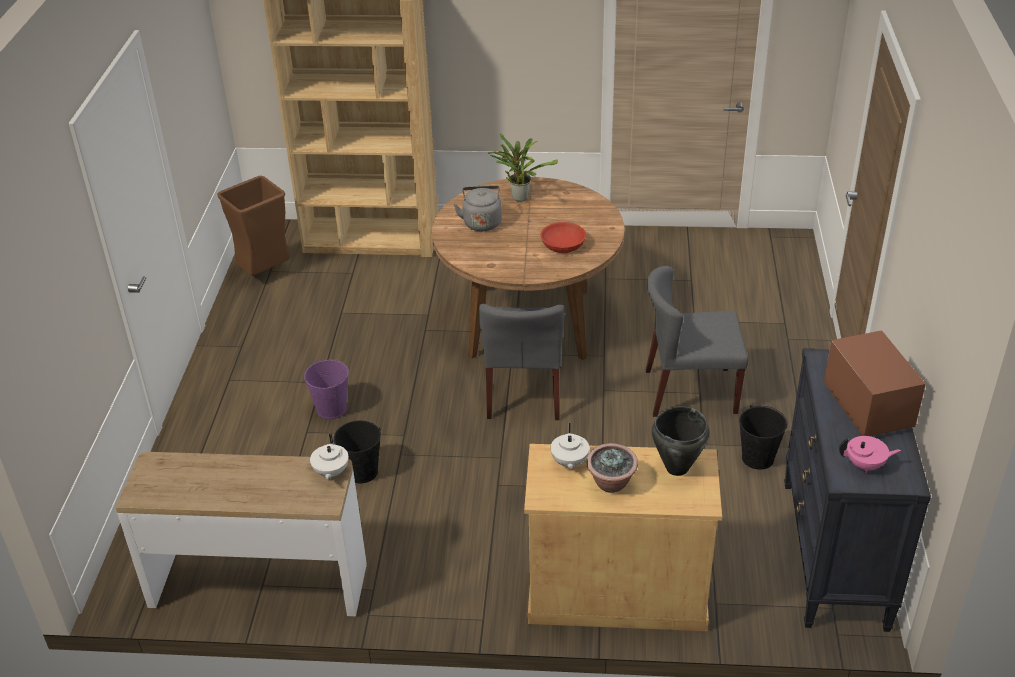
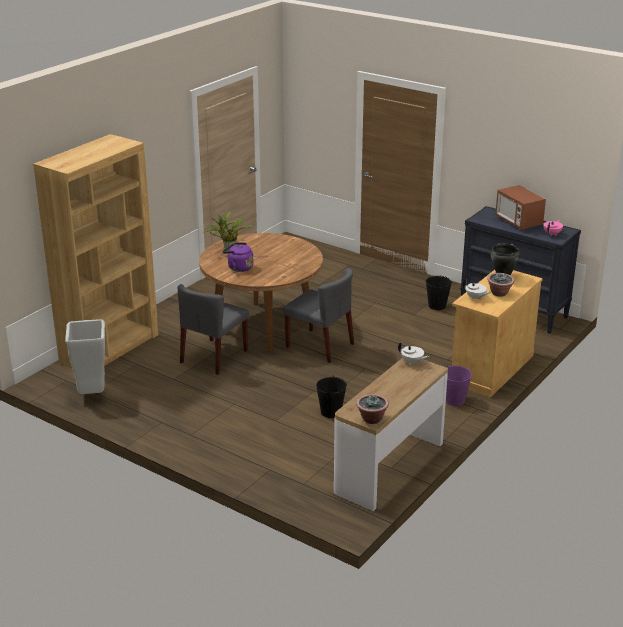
camera: 60 degrees left, 10 degrees down
(144, 491) = (371, 419): none -> potted plant
(265, 273) = (92, 394): brown trash can -> grey trash can
(331, 409) = (264, 407): purple bucket -> purple bucket (454, 400)
(481, 222) = (238, 267): grey kettle -> purple kettle
(563, 245) = (291, 254): red bowl -> none
(689, 392) = (372, 304): grey chair -> grey chair (214, 357)
(868, 408) = (518, 222): microwave -> microwave turned 135 degrees counterclockwise

